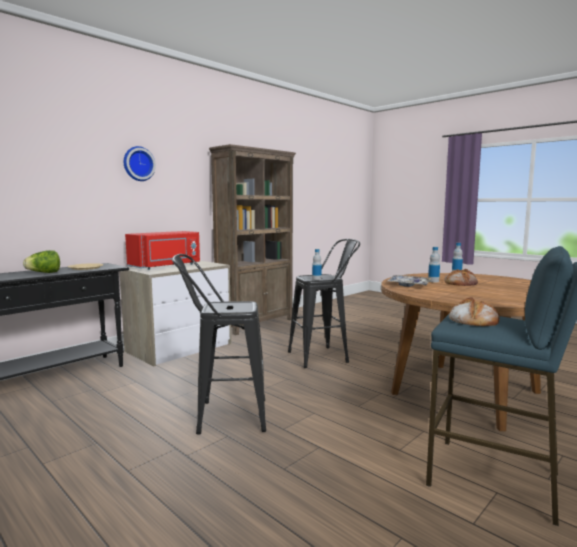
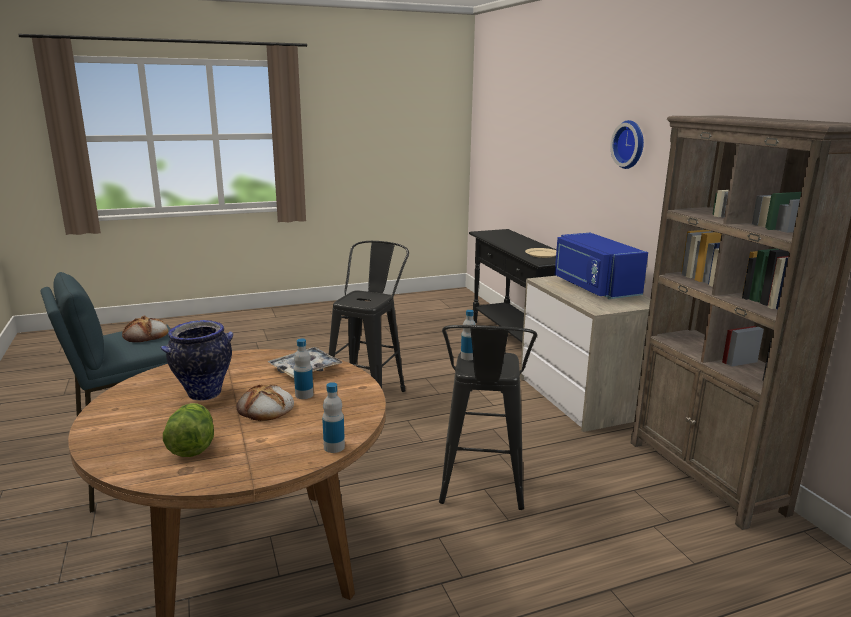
camera: 115 degrees right, 10 degrees up
(44, 273) = (516, 245): lettuce -> lettuce (192, 446)
(166, 266) = (593, 287): red microwave -> blue microwave
(482, 292) = (203, 394): none -> vase

